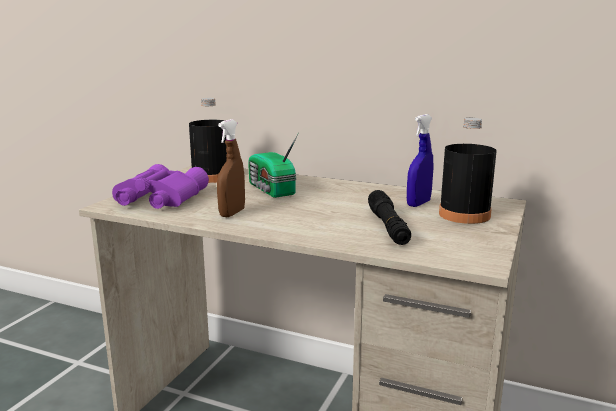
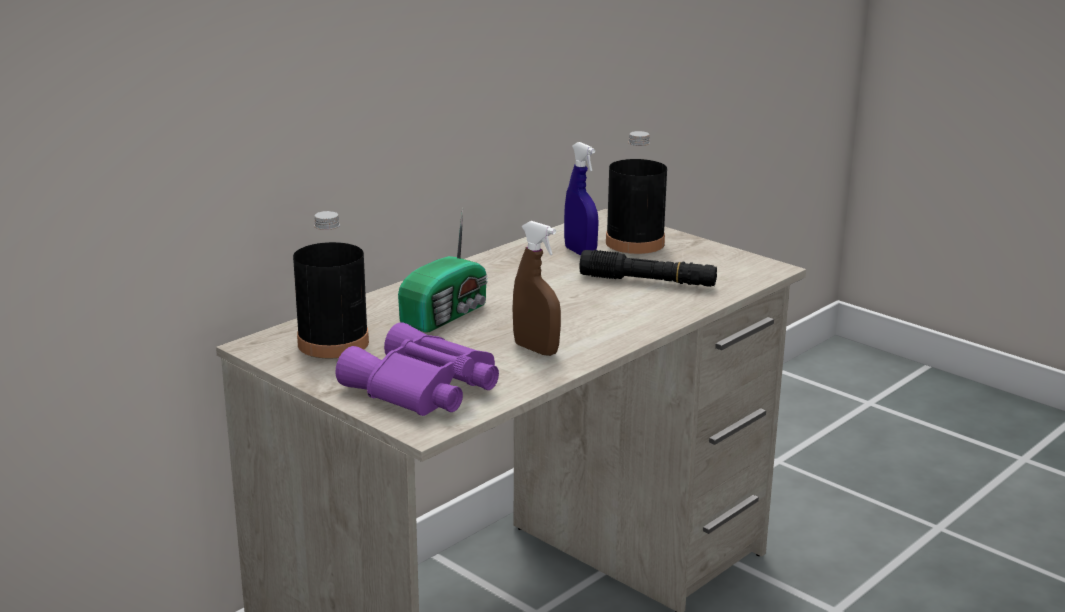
camera: 70 degrees left, 5 degrees up
(270, 190) = (447, 314): radio -> radio turned 45 degrees counterclockwise

